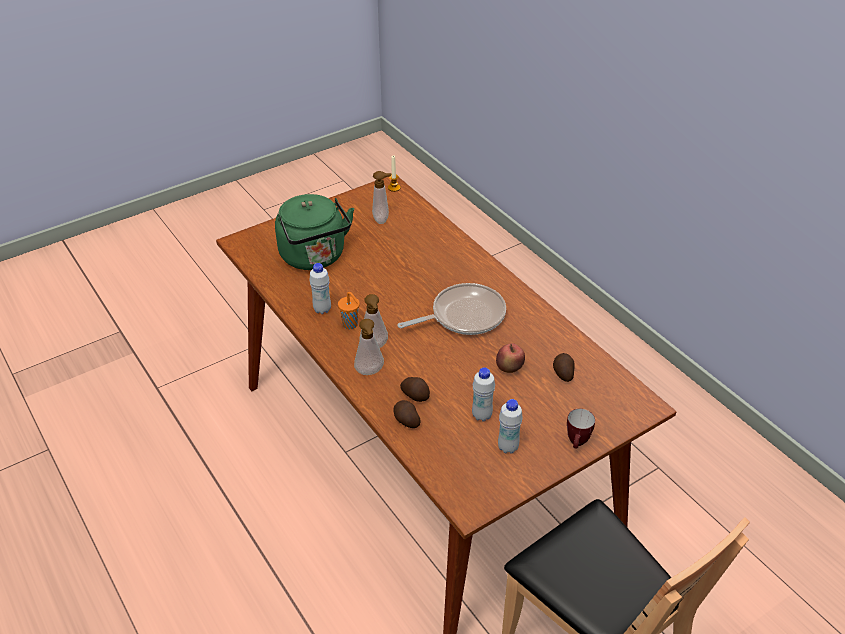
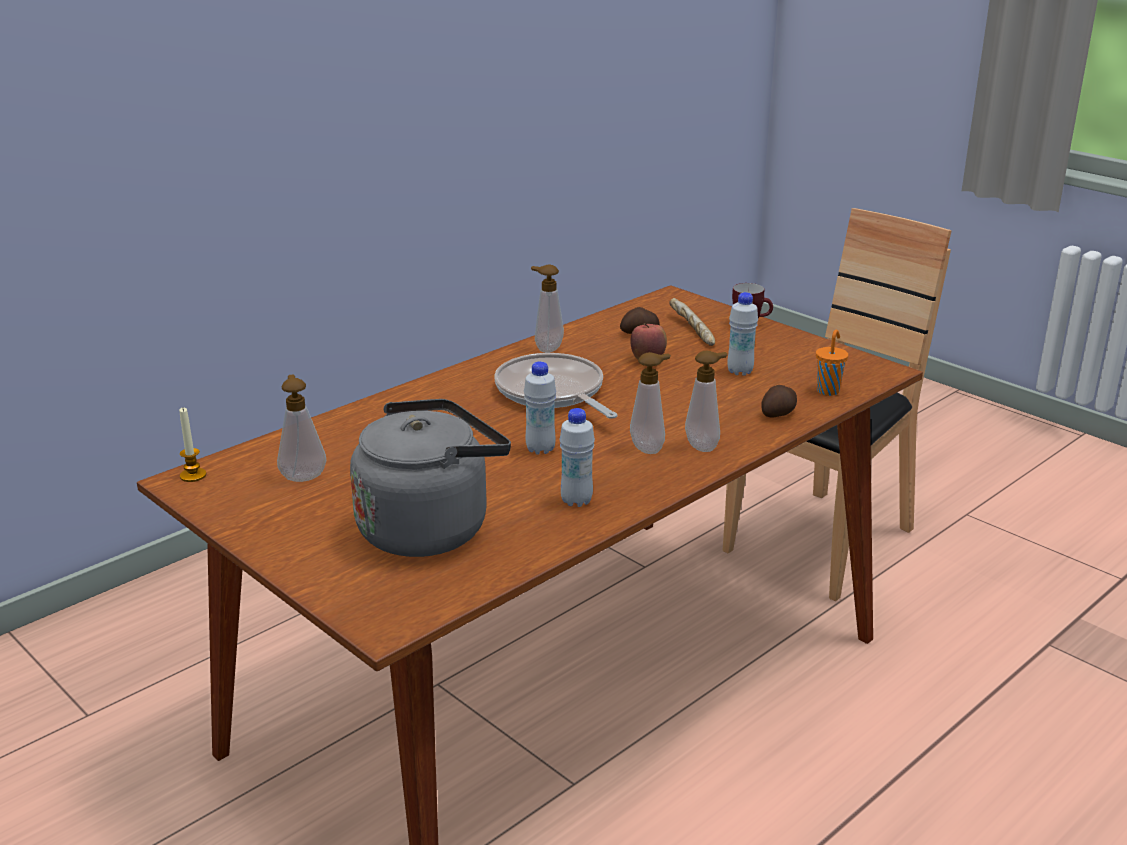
camera: 100 degrees left, 15 degrees down
(315, 257) = (429, 527): green kettle -> grey kettle
(351, 325) = (606, 472): orange cup -> orange cup (828, 390)
(415, 395) = (729, 412): potato -> none
(508, 447) = (781, 356): white bottle -> white bottle (540, 449)
(538, 321) = (546, 348): none -> soap dispenser
(565, 403) = (691, 331): none -> bread

